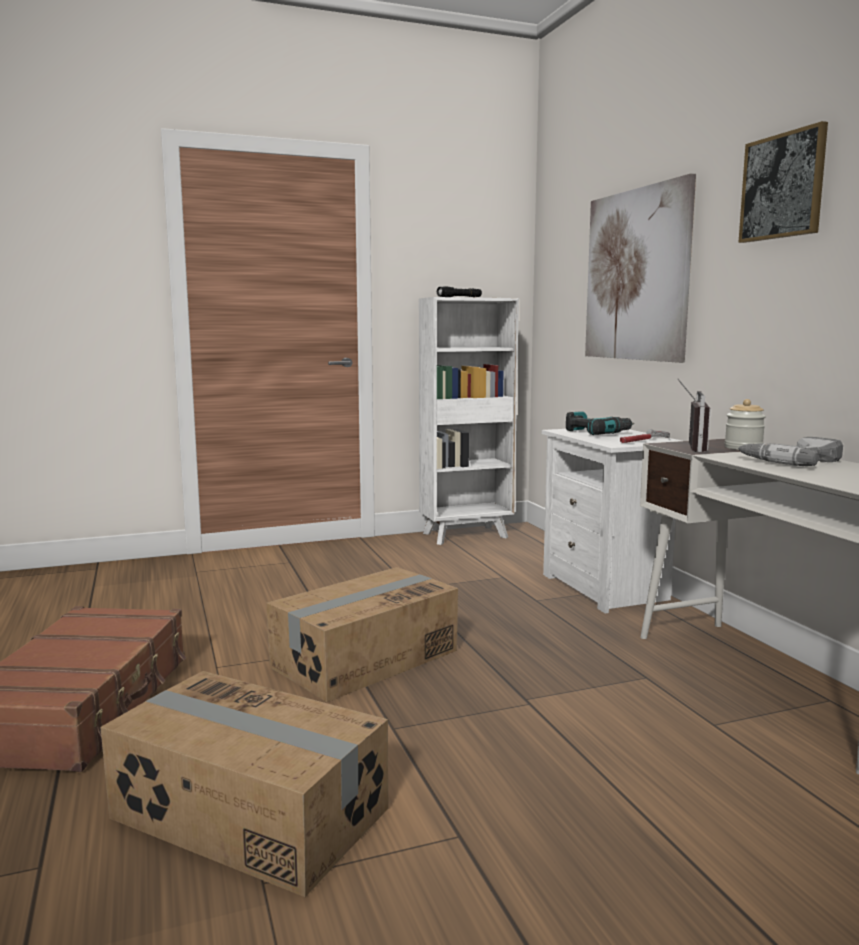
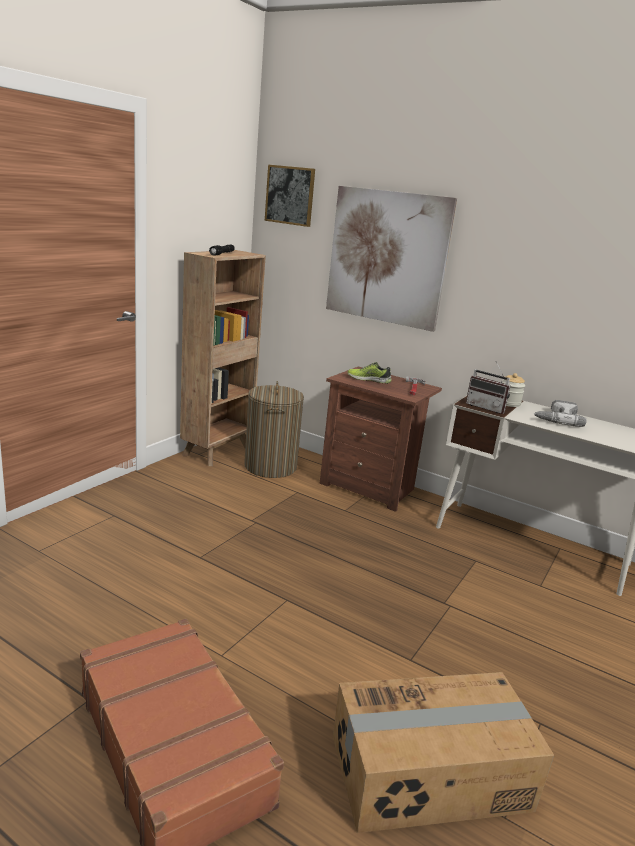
camera: 40 degrees left, 10 degrees up
(364, 658) = (313, 604): cardboard box -> none
(467, 535) = (218, 451): white bookcase -> brown bookcase
(506, 554) = (270, 466): none -> laundry basket
(597, 433) = (369, 379): power drill -> shoe
(607, 588) = (370, 487): white nightstand -> brown nightstand
(689, 448) = (487, 408): radio -> radio turned 150 degrees clockwise
(783, 186) = (538, 231): picture -> picture (290, 195)

